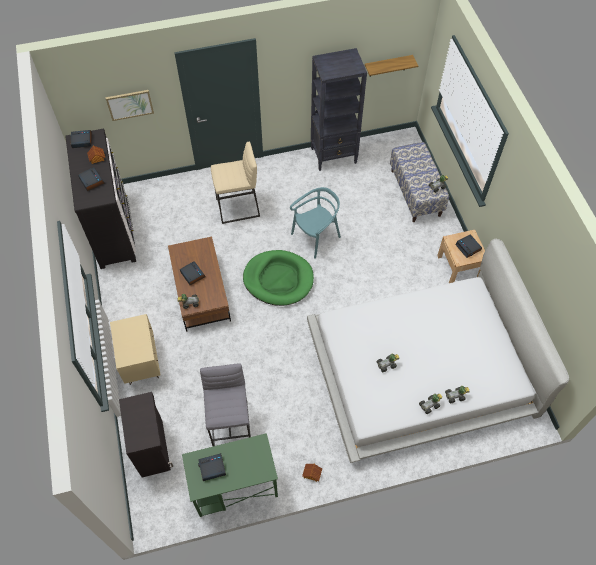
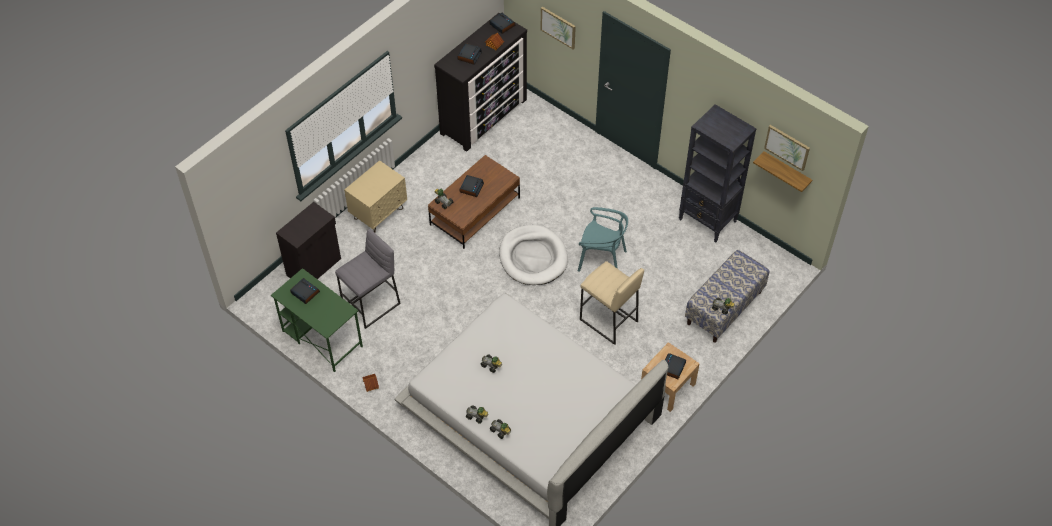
camera: 55 degrees right, 5 degrees down
(238, 208) = (581, 185): beige stool -> beige stool (608, 321)
(278, 279) = (533, 257): green dog bed -> white dog bed
(387, 43) = (787, 147): none -> picture

